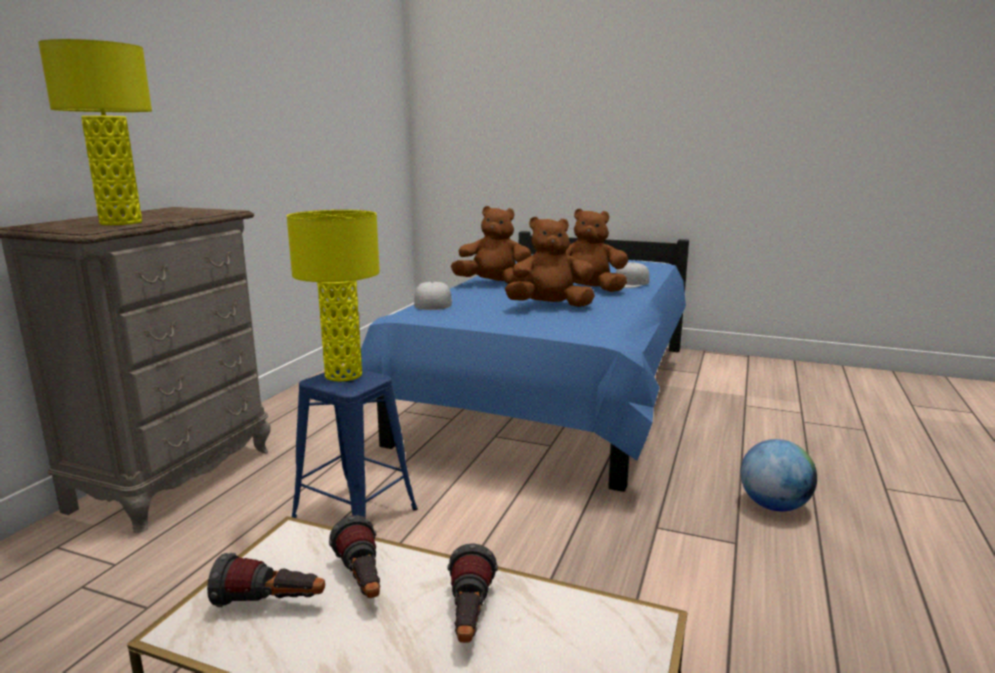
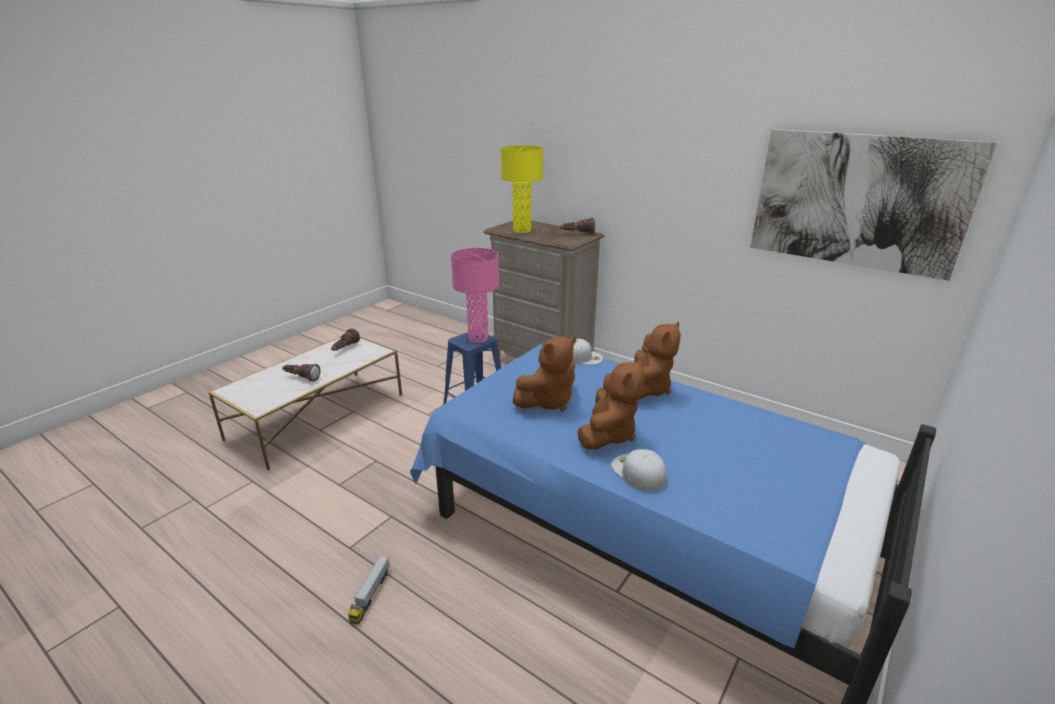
camera: 105 degrees right, 10 degrees up
(343, 375) = (478, 338): yellow table lamp -> pink table lamp
(358, 115) = (858, 201): none -> picture
(362, 582) = (340, 362): flashlight -> flashlight (577, 234)
(550, 306) = (548, 401): brown plush toy -> brown plush toy turned 45 degrees clockwise
(773, 506) = (370, 595): globe -> toy truck

